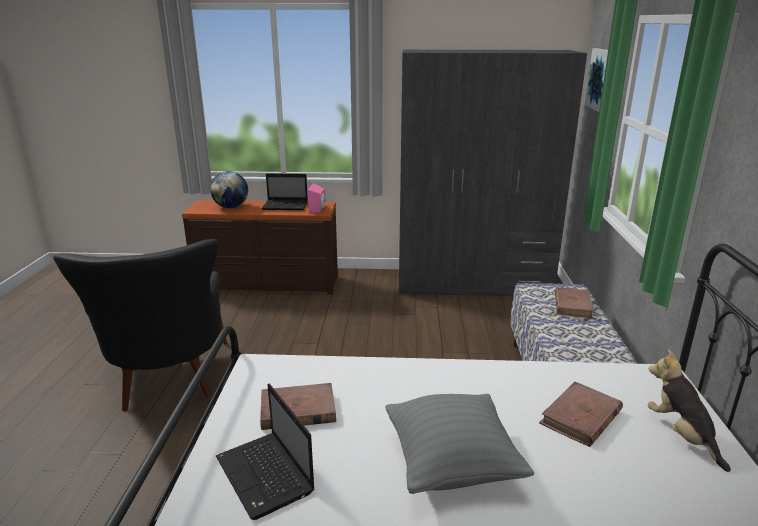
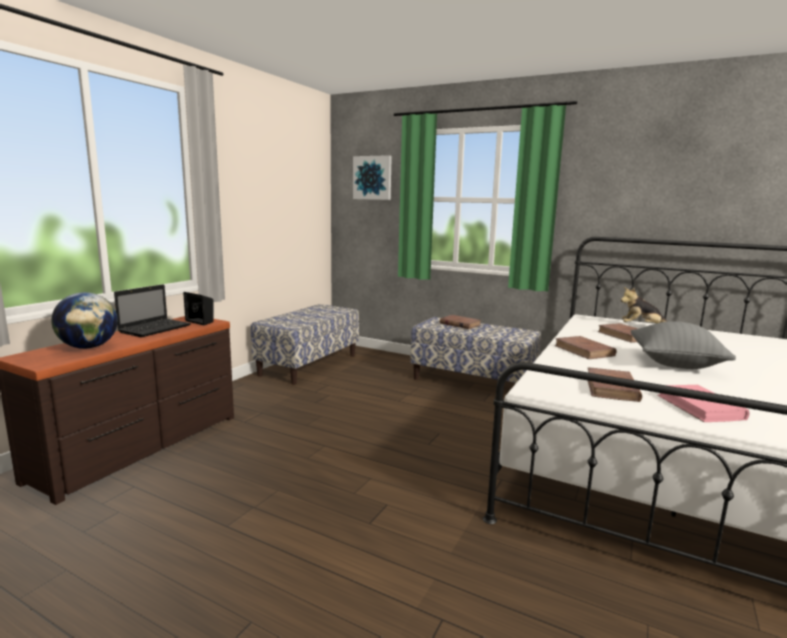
camera: 65 degrees left, 10 degrees down
(168, 385) = (309, 559): black armchair -> none
(266, 476) = (700, 407): laptop -> pink book
(318, 210) = (202, 321): pink speaker -> black speaker
(443, 385) = (584, 351): none -> brown book
(473, 283) = (309, 365): grey wardrobe -> bench

